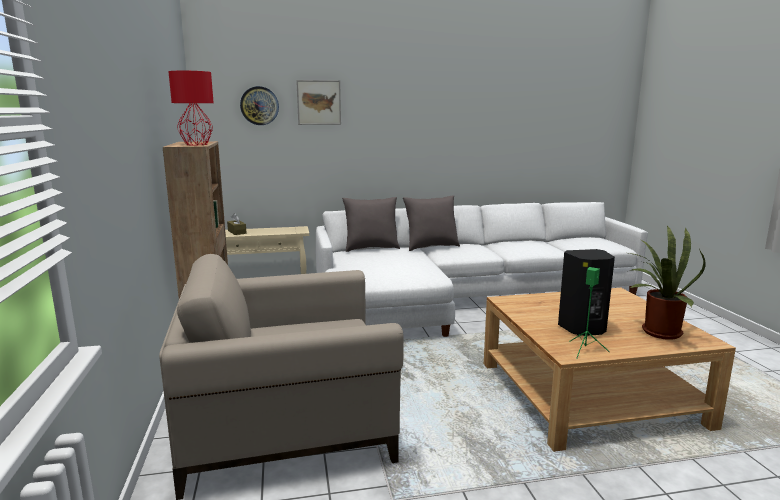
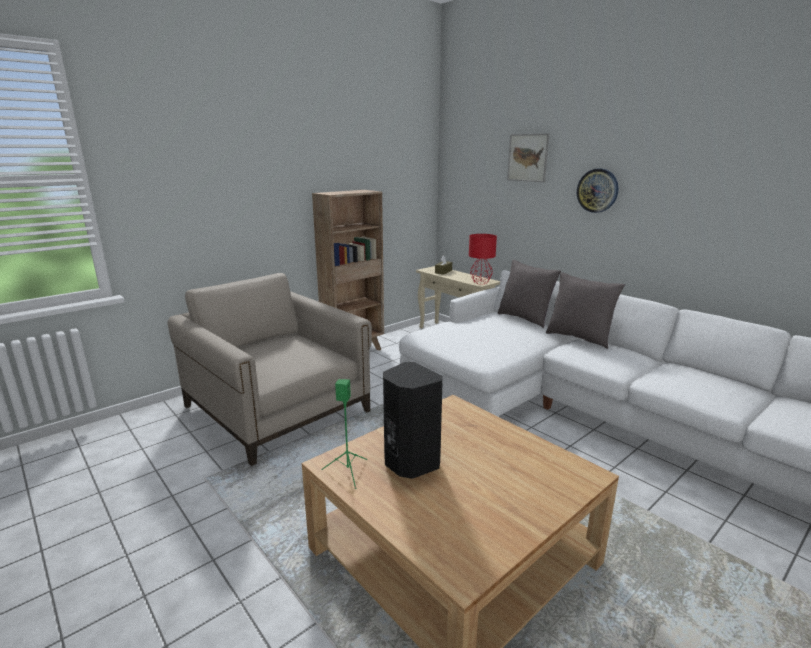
camera: 60 degrees right, 5 degrees up
(197, 144) = (337, 193): red table lamp -> red table lamp (481, 282)
(259, 106) = (481, 160): wall clock -> wall clock (597, 190)
(657, 332) = (455, 521): potted plant -> none

